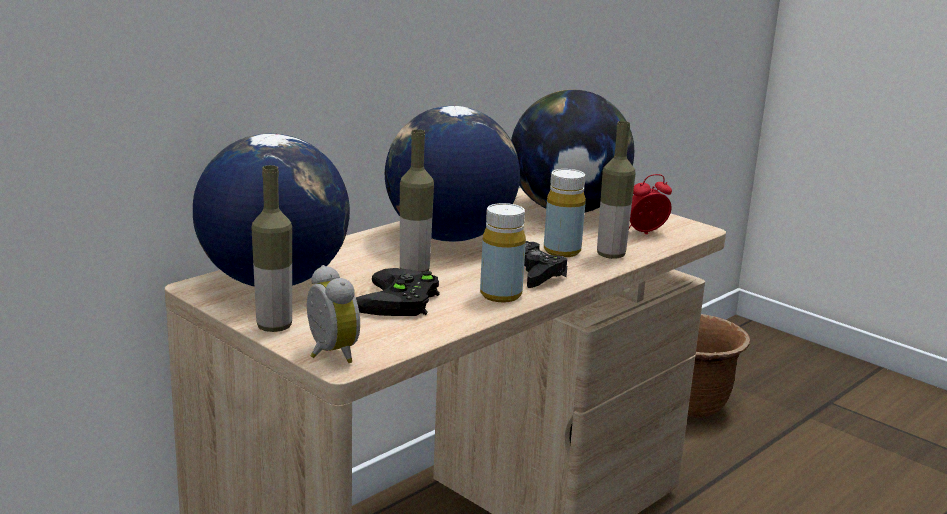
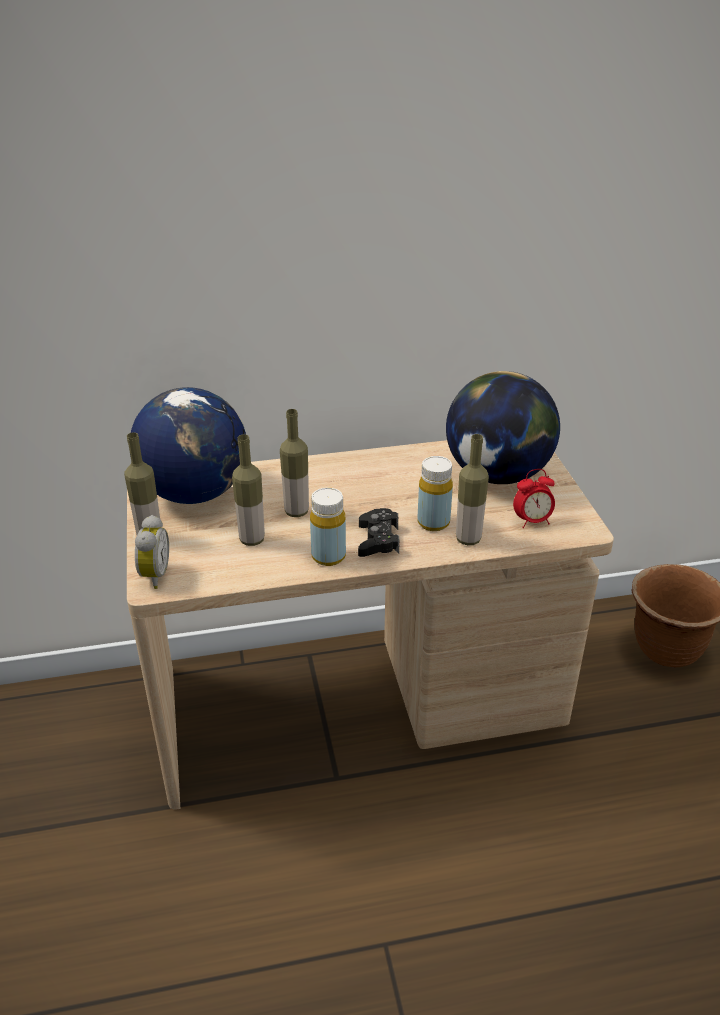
camera: 35 degrees right, 15 degrees up
(399, 301) = (252, 539): black game controller -> bottle
(449, 237) = (364, 480): globe -> none
(645, 233) = (532, 521): alarm clock -> alarm clock turned 150 degrees clockwise

